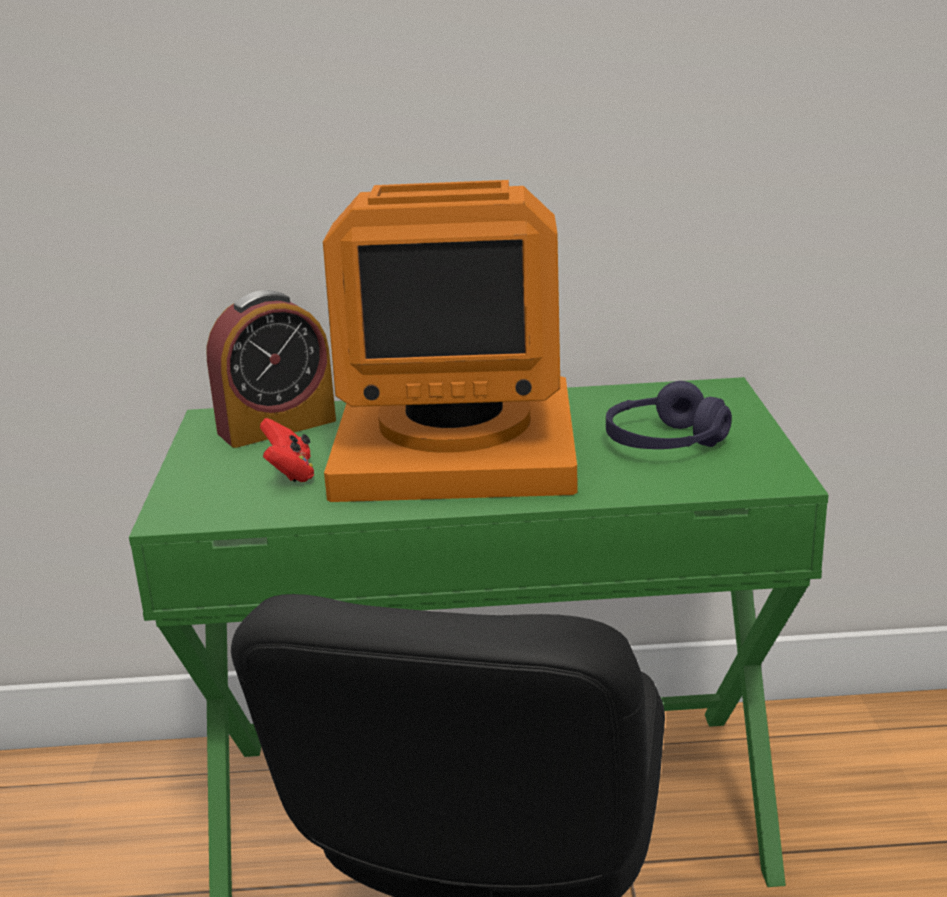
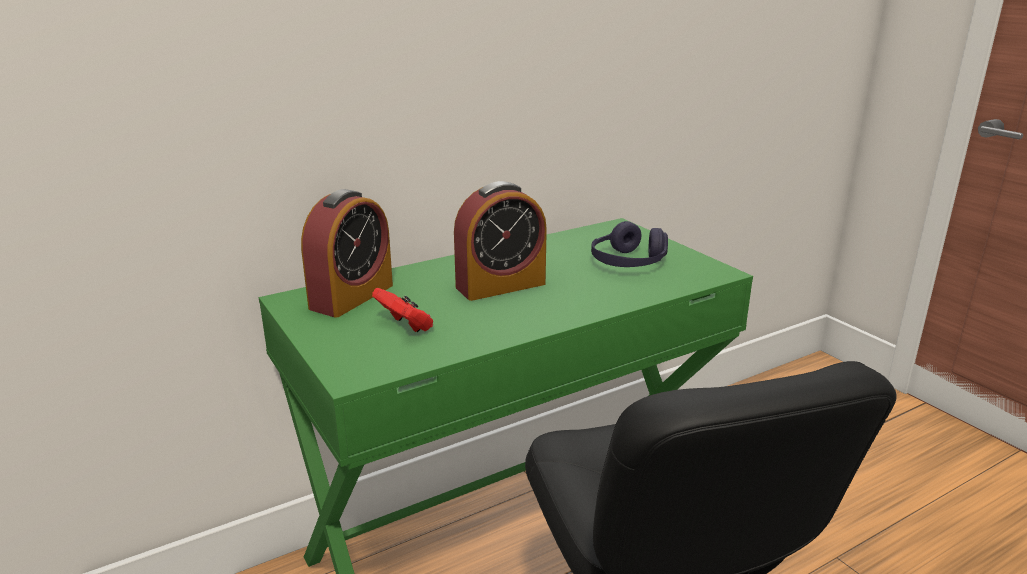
camera: 30 degrees left, 0 degrees up
(457, 444) = (500, 285): monitor -> alarm clock

